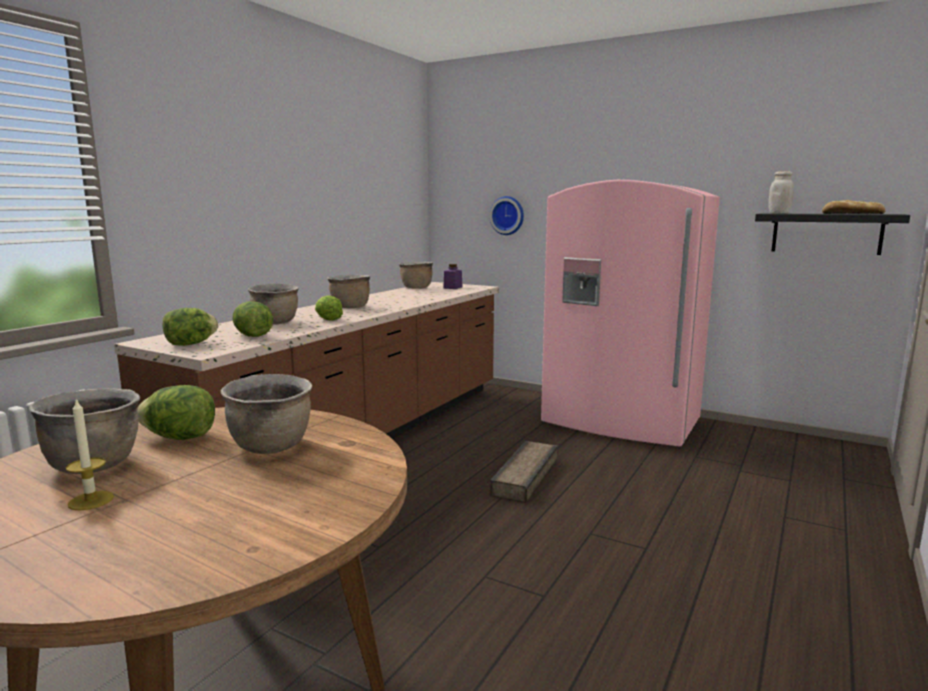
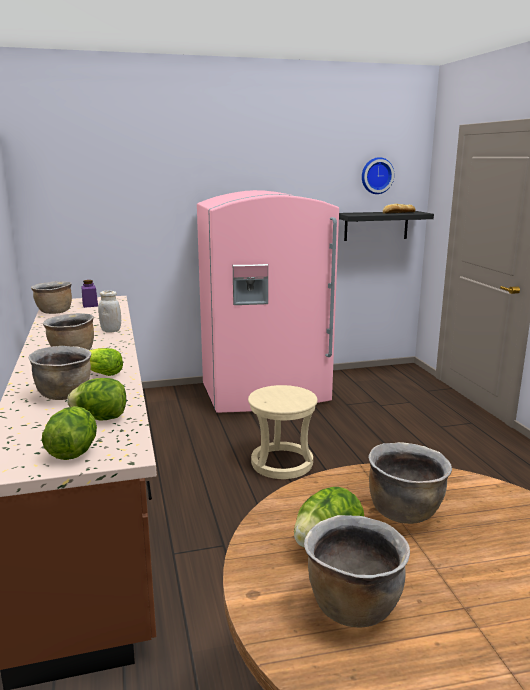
camera: 45 degrees left, 5 degrees up
(91, 500) = (452, 626): candle -> none
(507, 215) = (117, 222): wall clock -> wall clock (376, 175)
(527, 476) = (282, 463): crate -> beige stool
(779, 213) = (355, 214): white jar -> white jar (111, 330)

